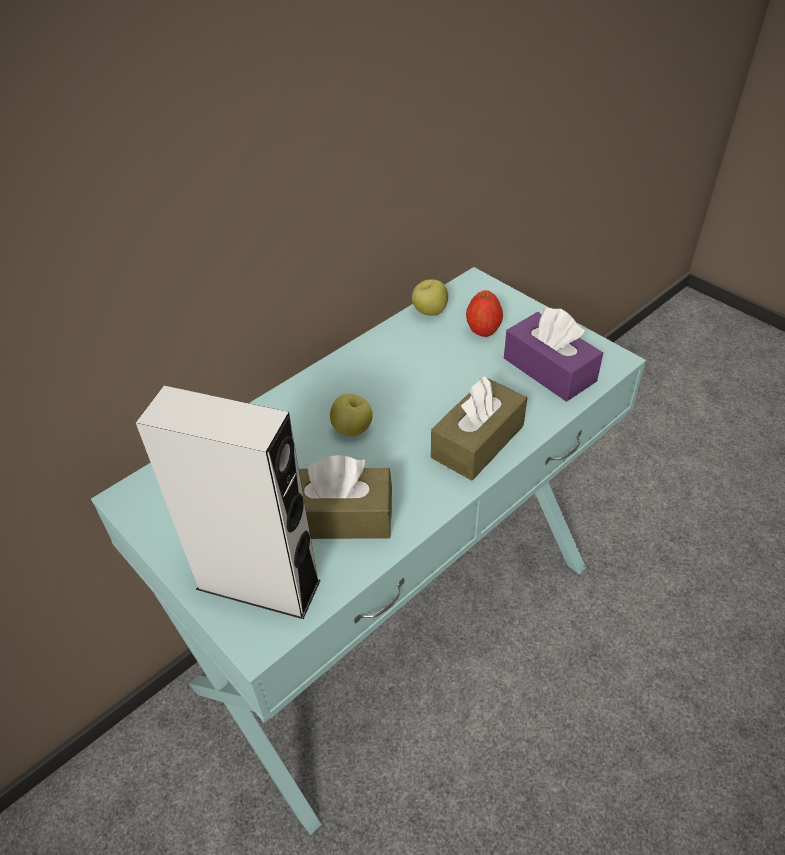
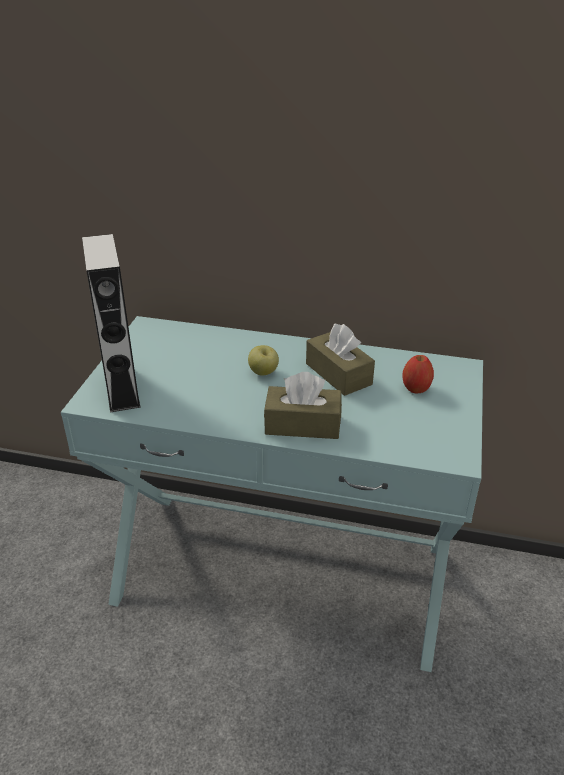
camera: 55 degrees right, 10 degrees down
(340, 517) = (190, 396): brown tissue box -> brown tissue box (338, 374)
(429, 312) = (407, 359): apple -> none
(549, 369) = (410, 432): purple tissue box -> none

